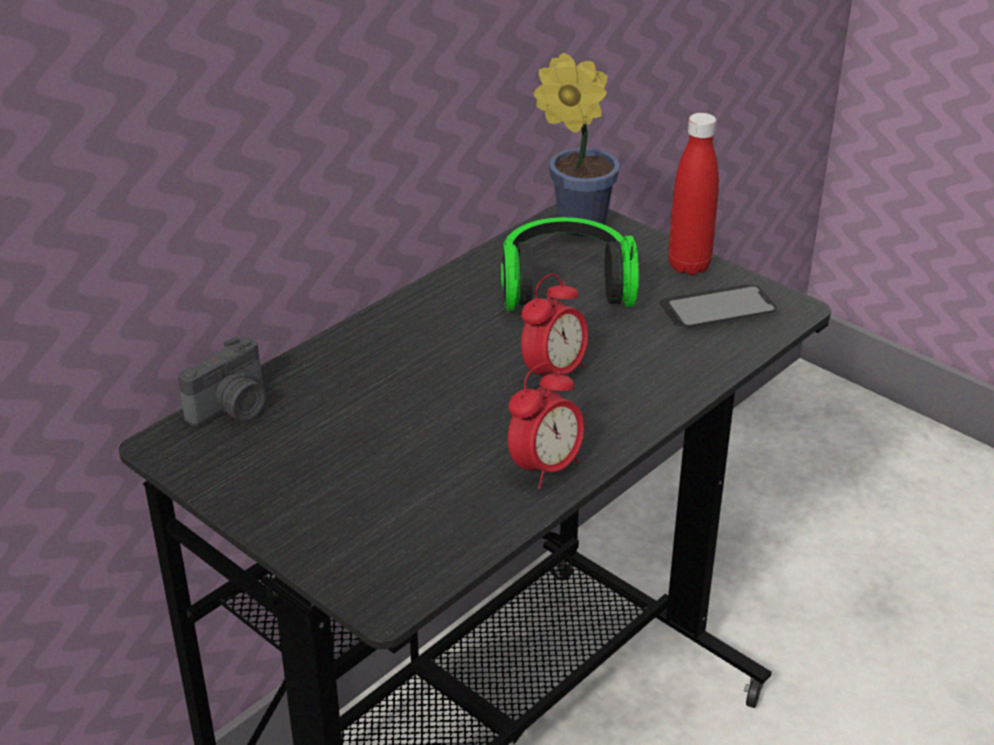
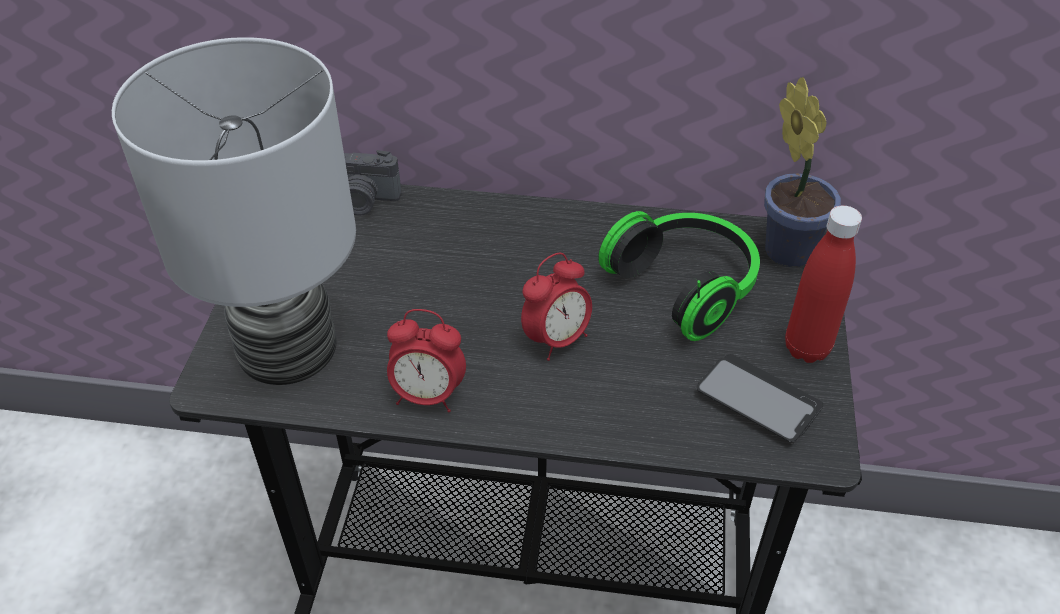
camera: 55 degrees right, 10 degrees up
(389, 532) = (287, 347): none -> grey table lamp
(553, 373) = (556, 339): alarm clock -> alarm clock turned 45 degrees counterclockwise

